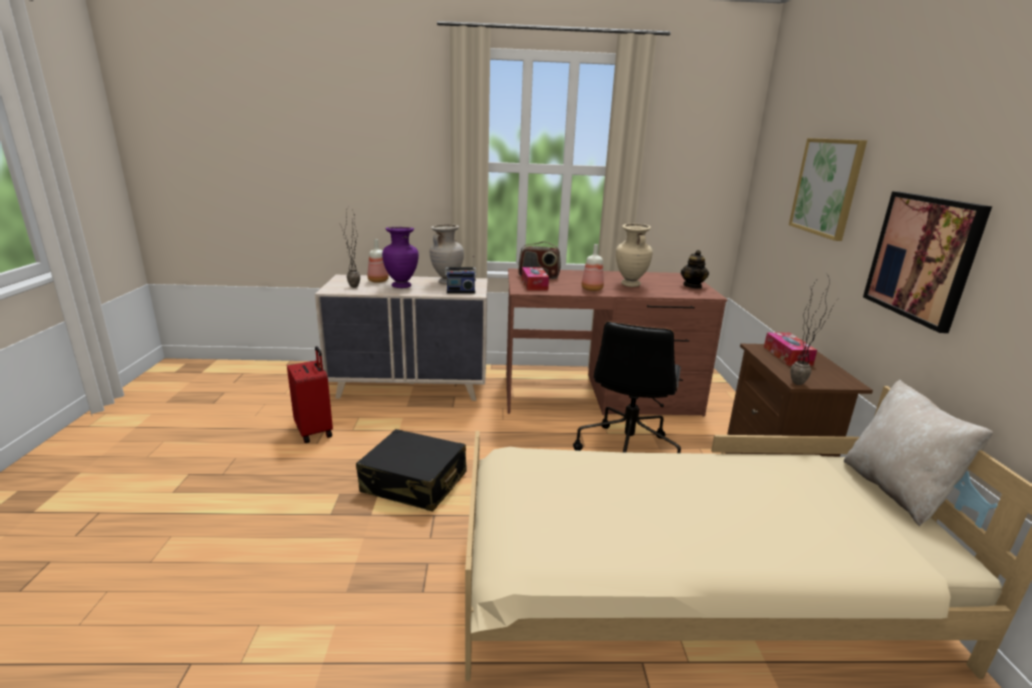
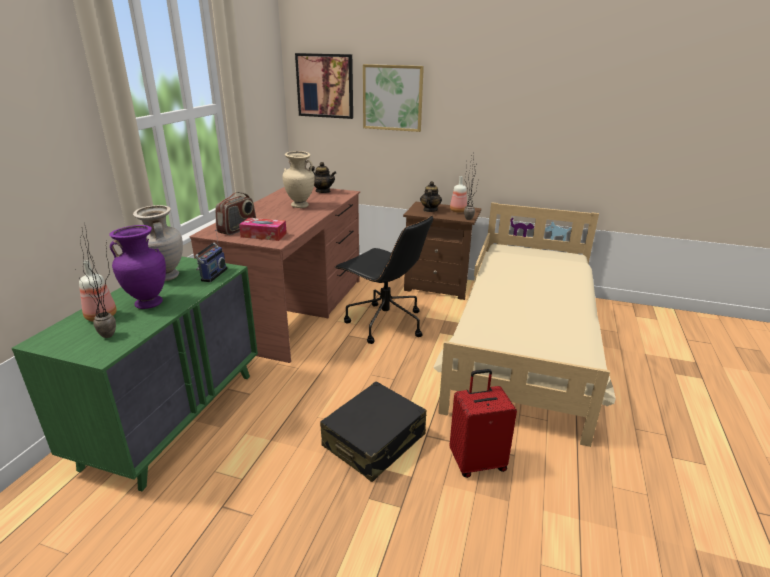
camera: 70 degrees left, 5 degrees up
(315, 431) = (219, 516): red suitcase -> red suitcase (477, 462)
(411, 386) = (174, 416): beige dresser -> green dresser
(591, 289) = (299, 219): bottle -> bottle (457, 211)
(787, 356) = (430, 210): tissue box -> teapot
(896, 490) = (525, 247): beige pillow -> none
(922, 258) = (491, 130): picture -> picture (325, 86)

